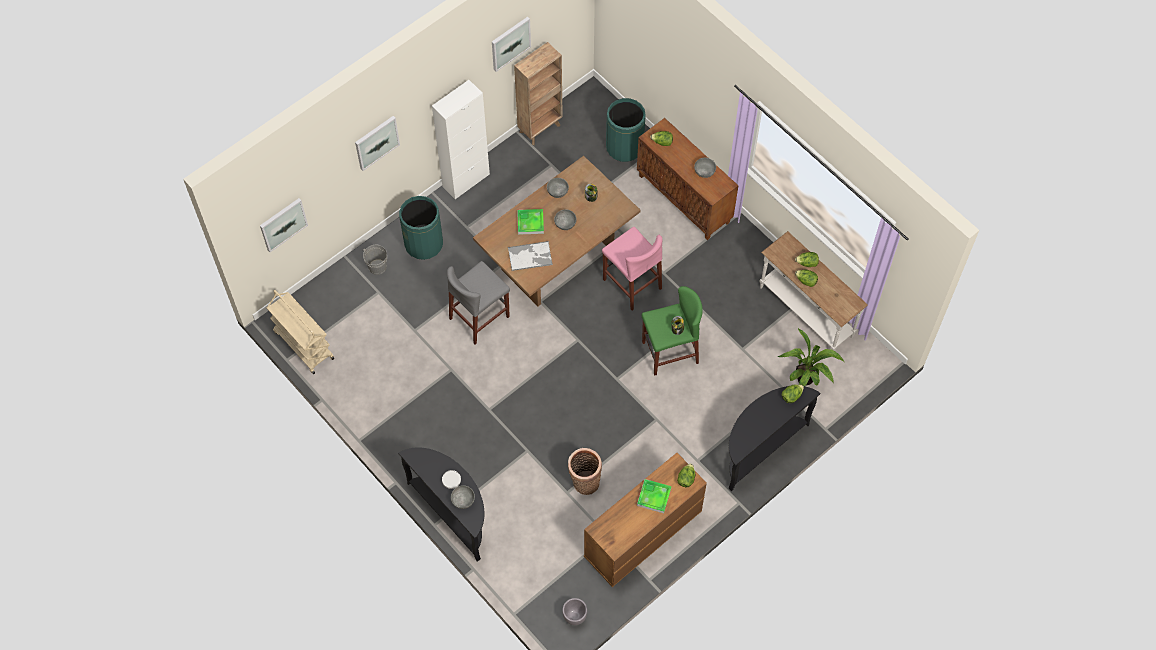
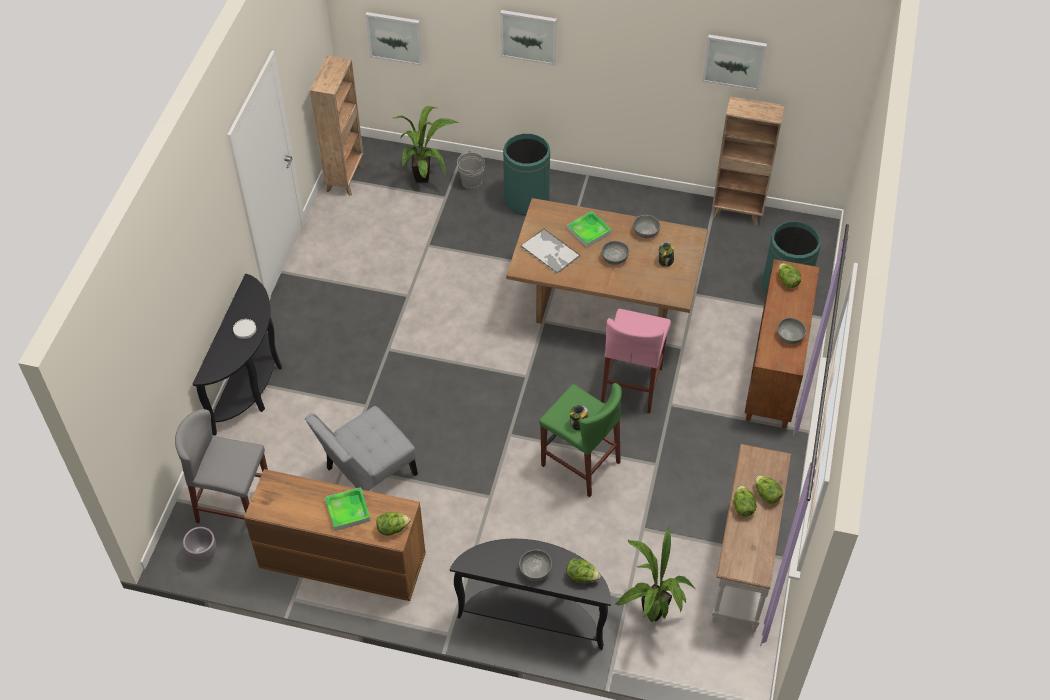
camera: 55 degrees right, 10 degrees down
(303, 345) = (345, 177): beige cart -> brown bookcase
(349, 293) = (426, 178): none -> potted plant
(463, 500) = (228, 351): grey bowl -> grey bowl (535, 570)
(466, 180) = (624, 191): white cabinet -> none
(479, 317) = (483, 285): grey stool -> grey stool (235, 506)
(584, 481) = (367, 474): basket -> grey chair

